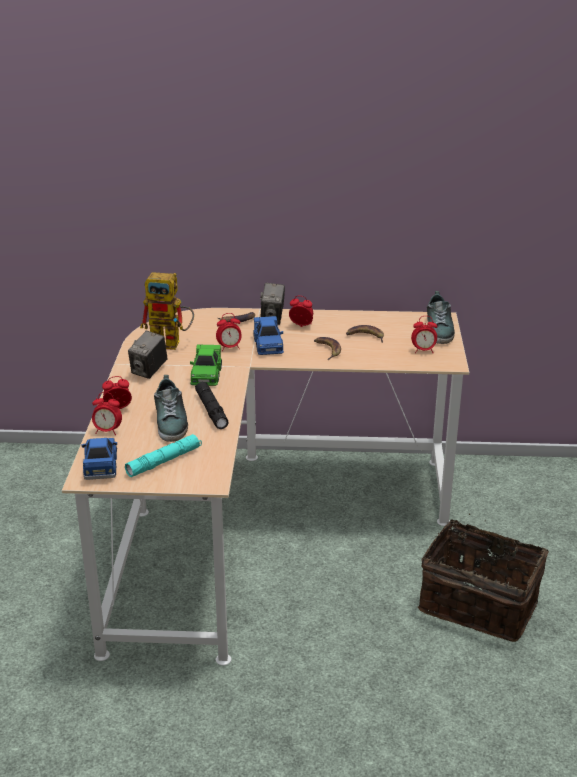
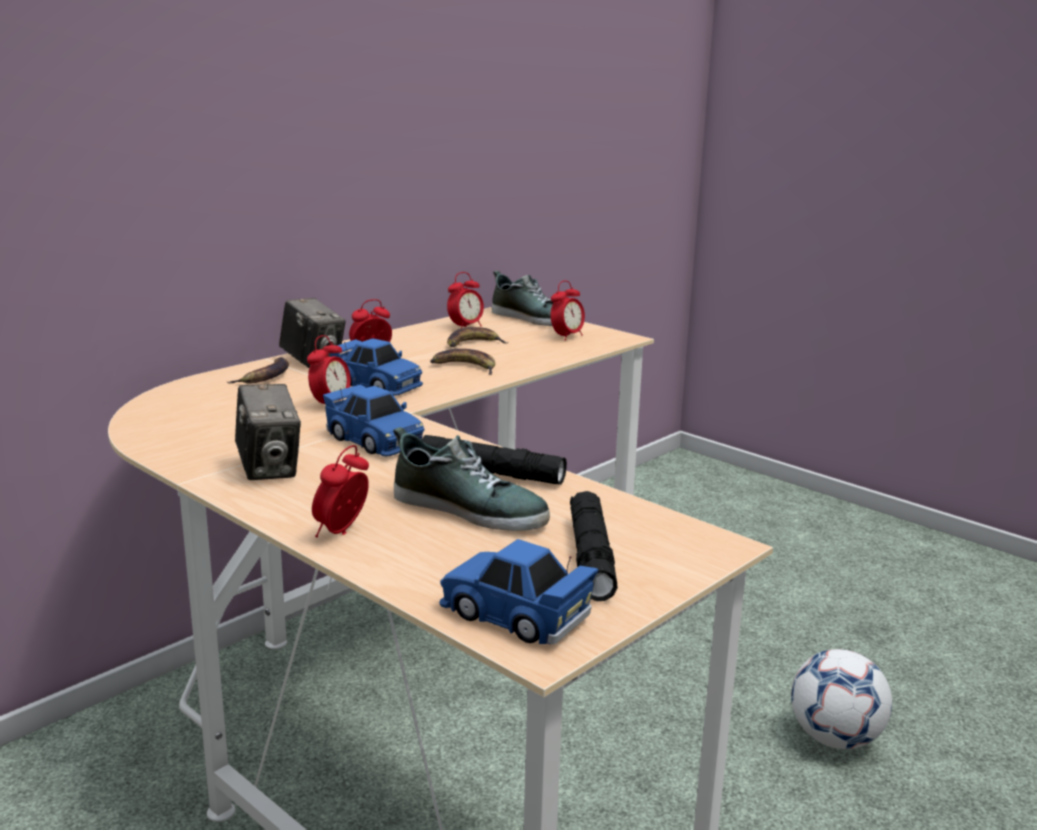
camera: 50 degrees left, 10 degrees down
(107, 431) = (400, 566): alarm clock -> alarm clock (465, 327)
(164, 461) = (591, 556): turquoise flashlight -> black flashlight
(172, 343) = (223, 428): toy robot -> none
(206, 375) = (374, 440): green toy car -> blue toy car
(410, 651) = (834, 738): none -> football
(479, 603) = (791, 645): basket -> none

